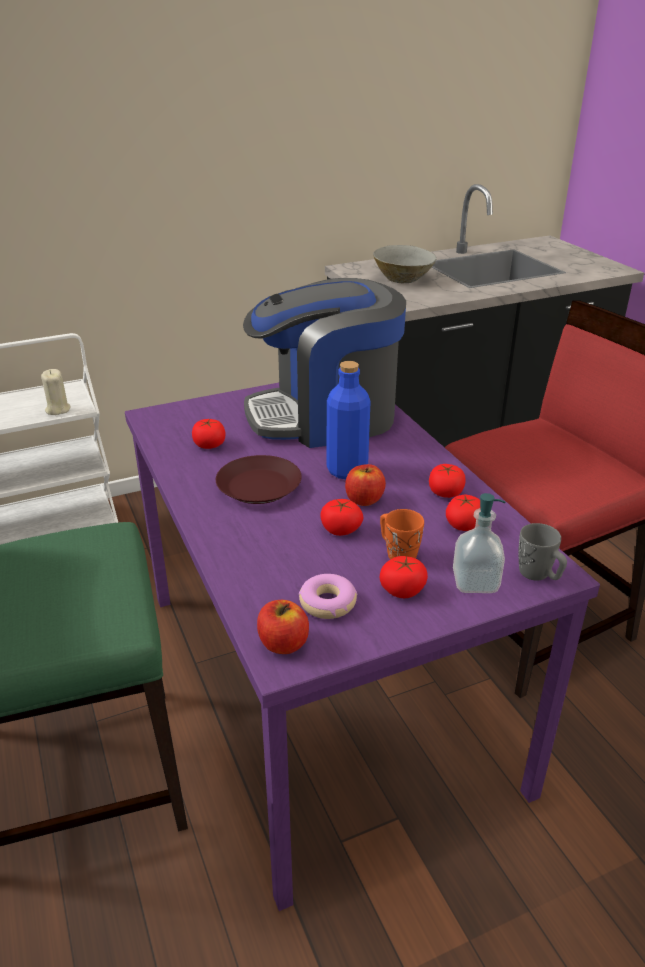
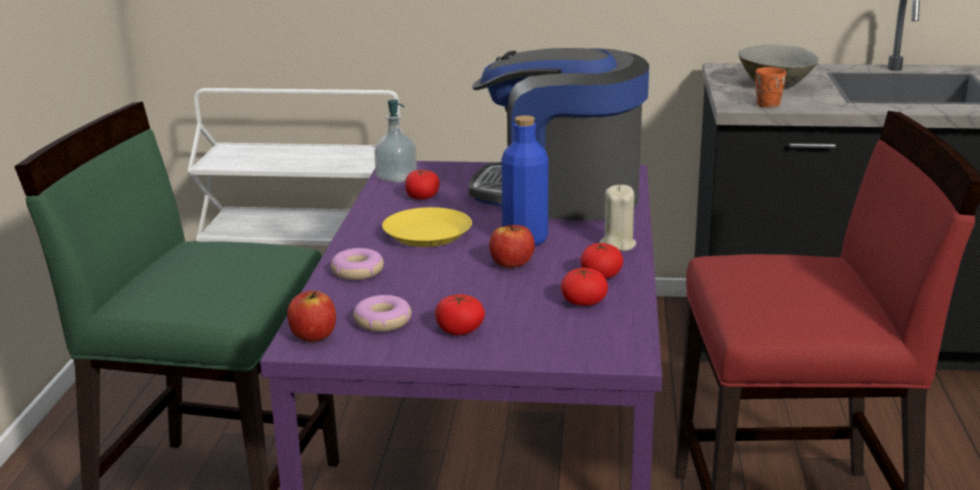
camera: 30 degrees right, 10 degrees down
(57, 409) = (358, 165): beige candle -> beige candle (617, 245)
(241, 549) = (357, 272): none -> donut
(258, 486) = (427, 234): brown plate -> yellow plate
(341, 529) = (461, 278): tomato -> none
(397, 553) = (490, 306): orange mug -> orange mug (766, 103)
(475, 582) = (534, 342): soap dispenser -> soap dispenser (396, 178)
(539, 575) = (605, 353): grey mug -> none

